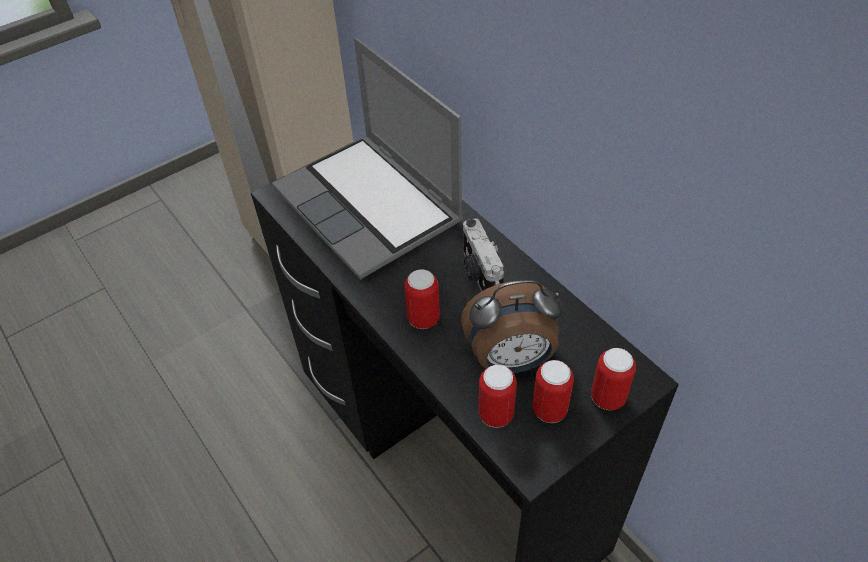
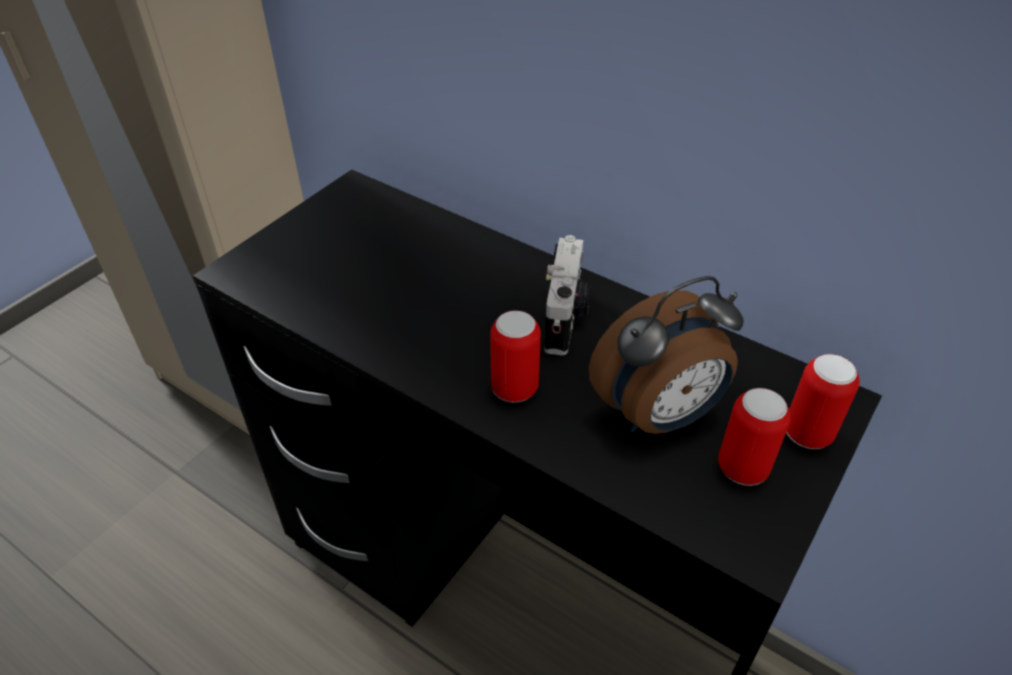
camera: 20 degrees left, 5 degrees down
(370, 207) = (378, 262): laptop -> none
(479, 275) = (565, 317): camera -> camera turned 135 degrees counterclockwise
(496, 414) = (674, 492): can -> none

